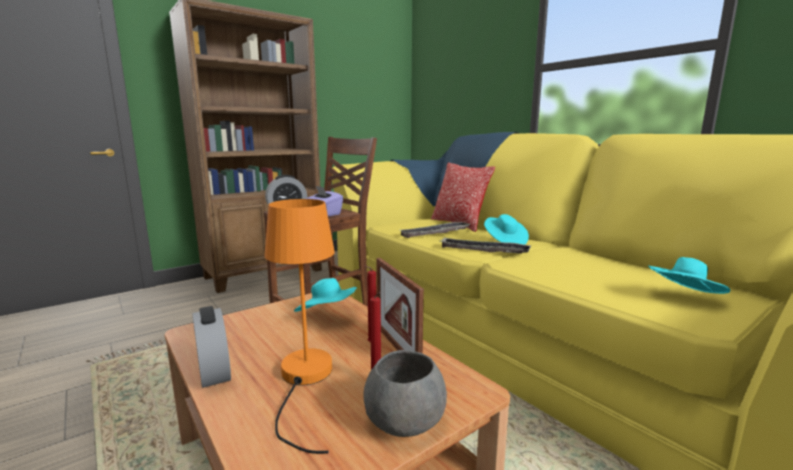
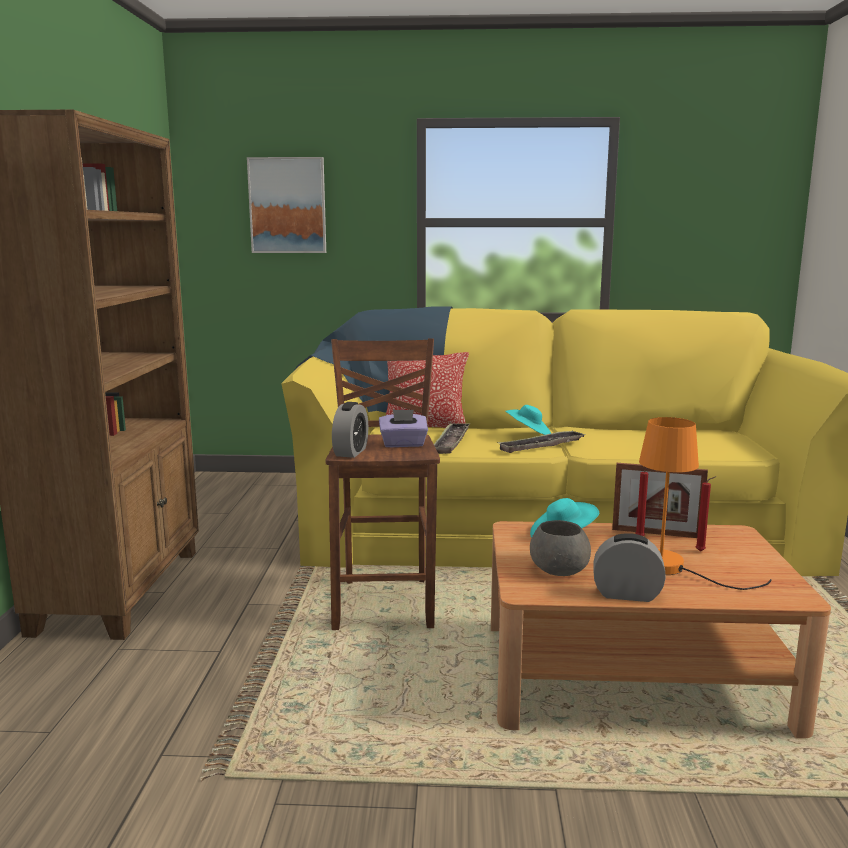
camera: 50 degrees left, 0 degrees up
(404, 421) = (754, 556): grey bowl -> grey bowl (560, 570)
(460, 67) = (287, 205): none -> picture
(684, 296) = (713, 442): turquoise hat -> none

